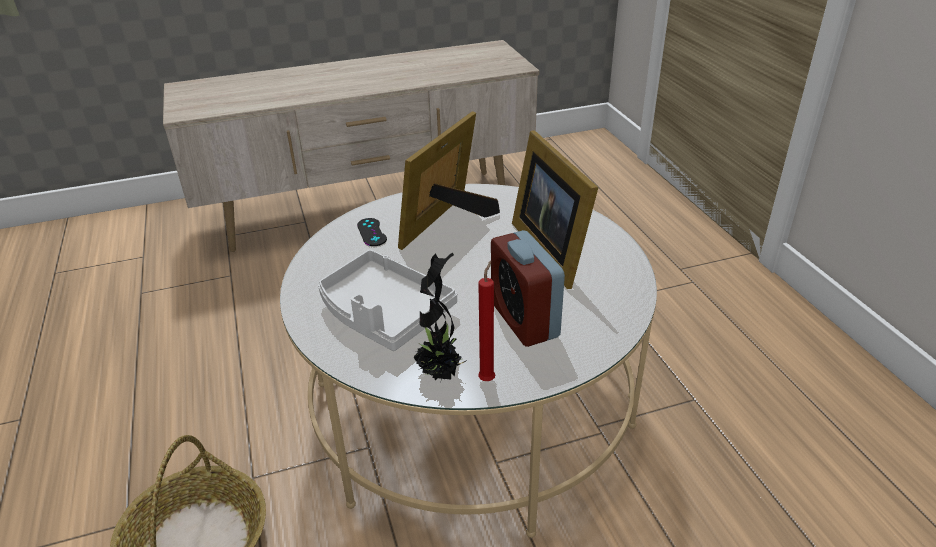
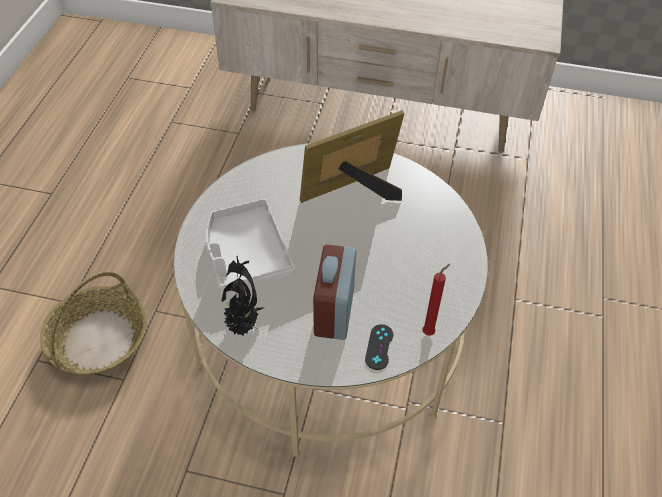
camera: 30 degrees right, 15 degrees up
(371, 232) = (293, 175): black game controller -> black game controller (379, 347)
(488, 378) = (269, 347): red candle -> red candle (429, 332)
(552, 248) = (412, 256): picture frame -> none

